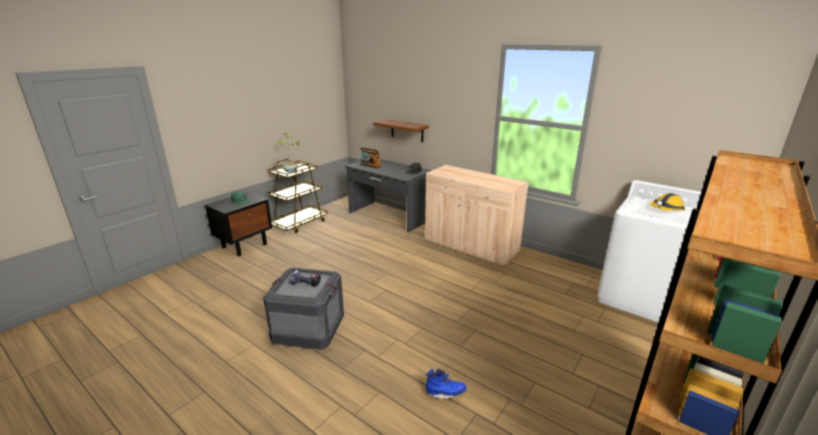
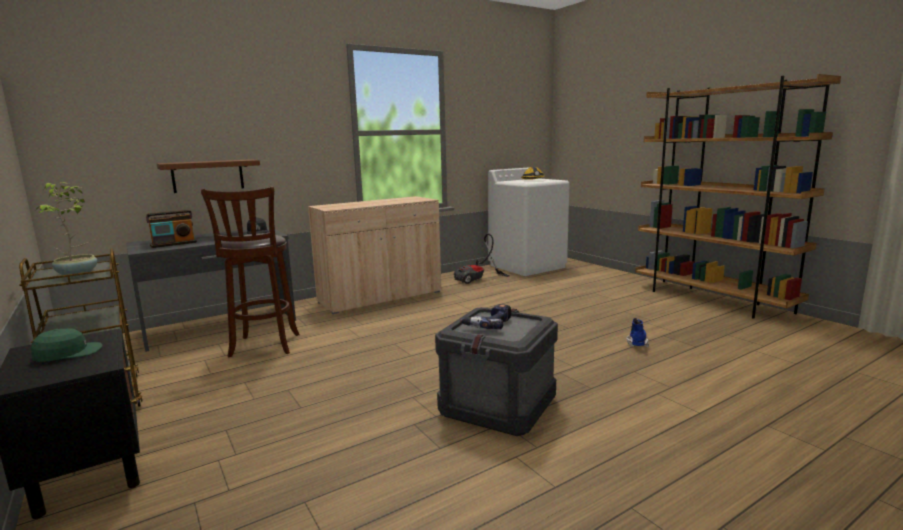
camera: 70 degrees left, 10 degrees down
(366, 236) = (264, 347): none -> brown stool
(556, 277) = (478, 280): none -> vacuum cleaner

